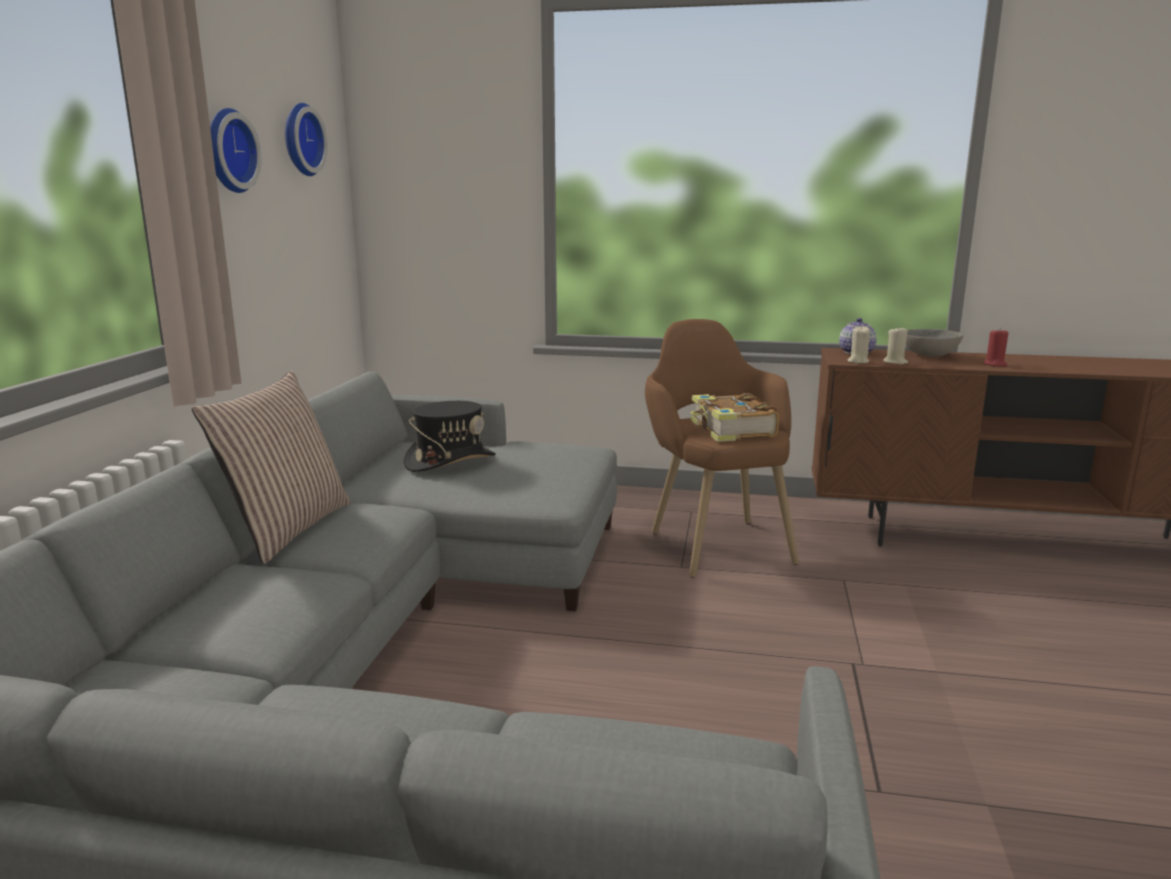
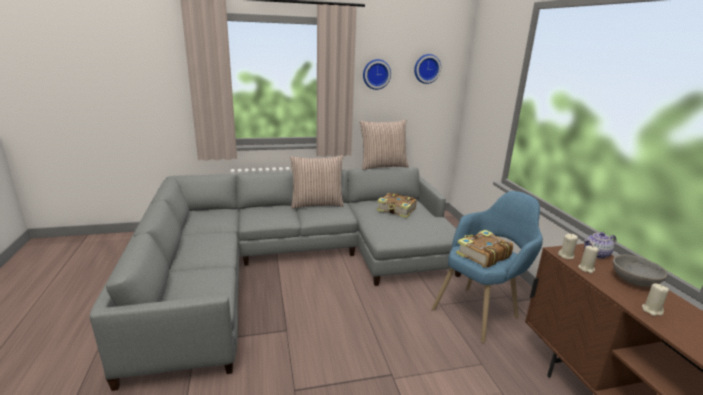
camera: 65 degrees right, 5 degrees up
(320, 388) = (383, 166): none -> pillow
(450, 461) = (396, 210): black hat -> book
(713, 540) = (481, 309): brown armchair -> blue armchair
(995, 364) = (652, 310): red candle -> beige candle

